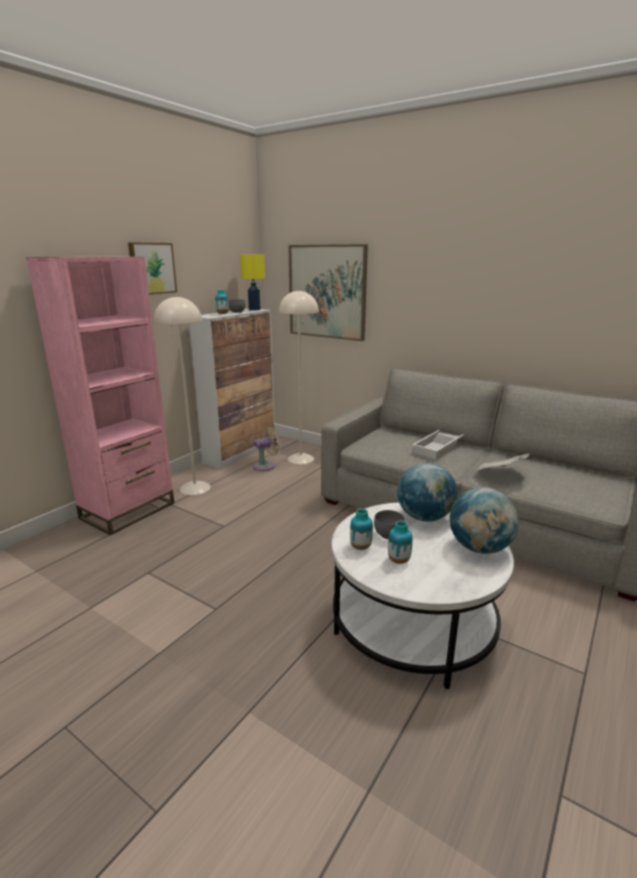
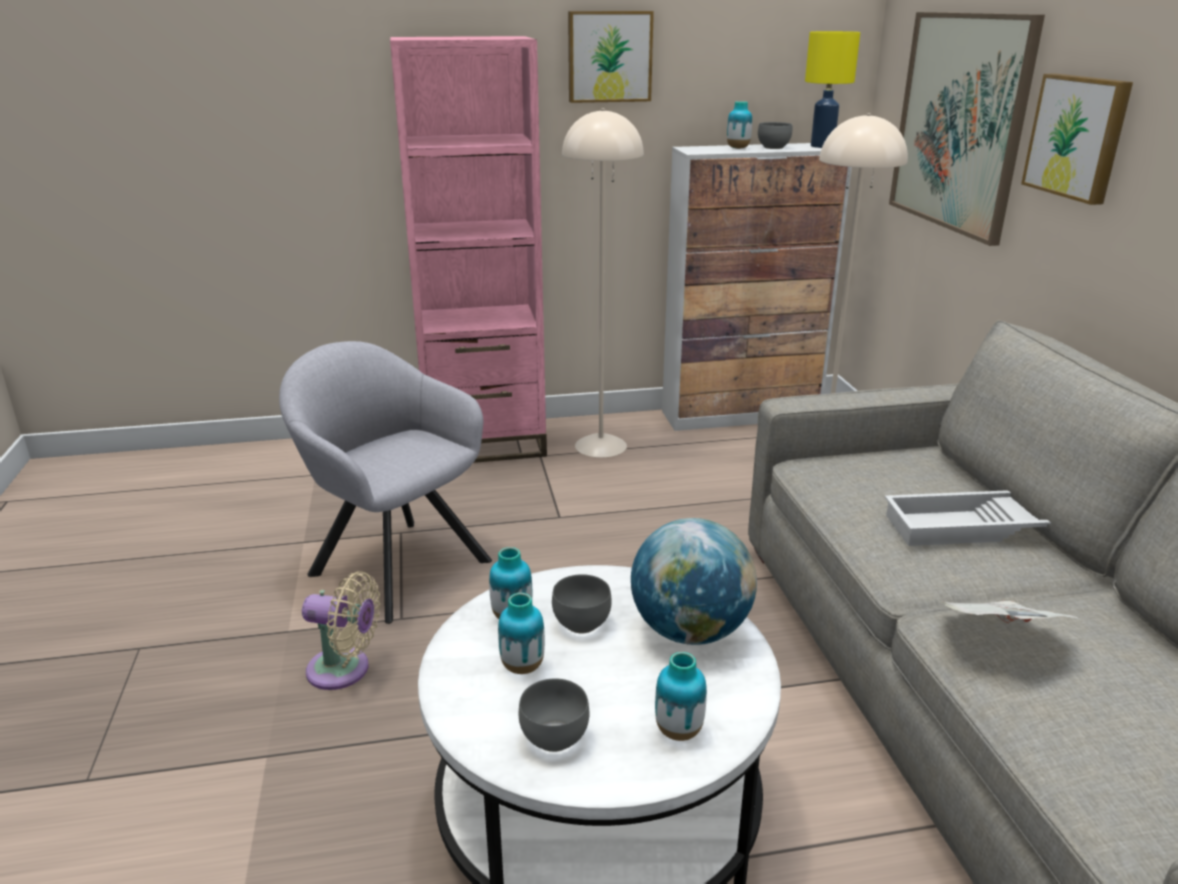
camera: 45 degrees right, 5 degrees up
(169, 588) = (394, 563): none -> grey armchair
(266, 466) = (748, 452): beige fan -> beige fan (344, 670)
(398, 291) = (1078, 137): none -> picture
(454, 574) = (556, 739): none -> grey bowl
(479, 548) = (678, 731): globe -> vase

